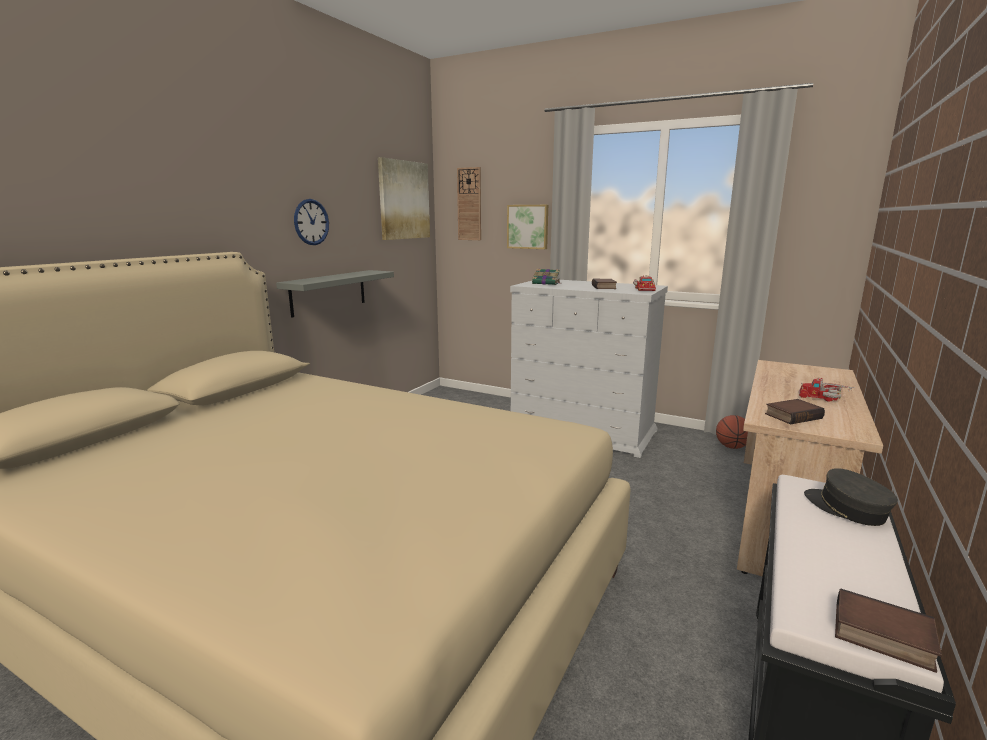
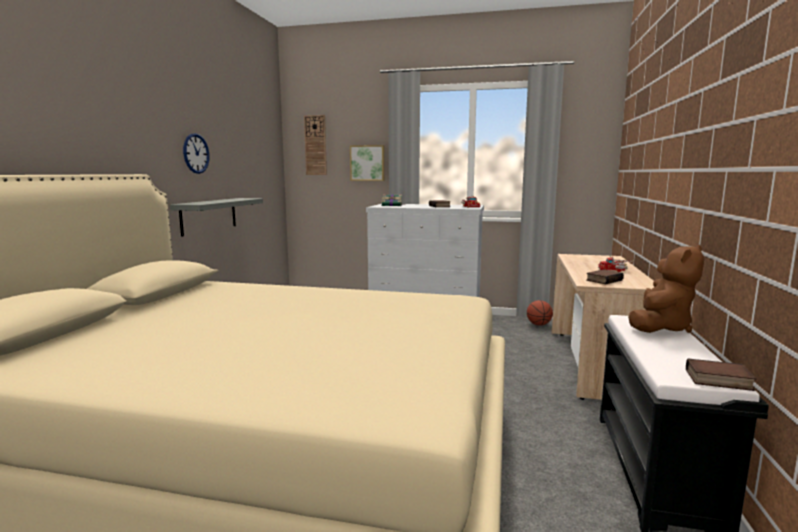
camera: 15 degrees left, 5 degrees down
(403, 200) = (262, 140): picture -> none
(846, 509) = (660, 327): grey cap -> brown plush toy

